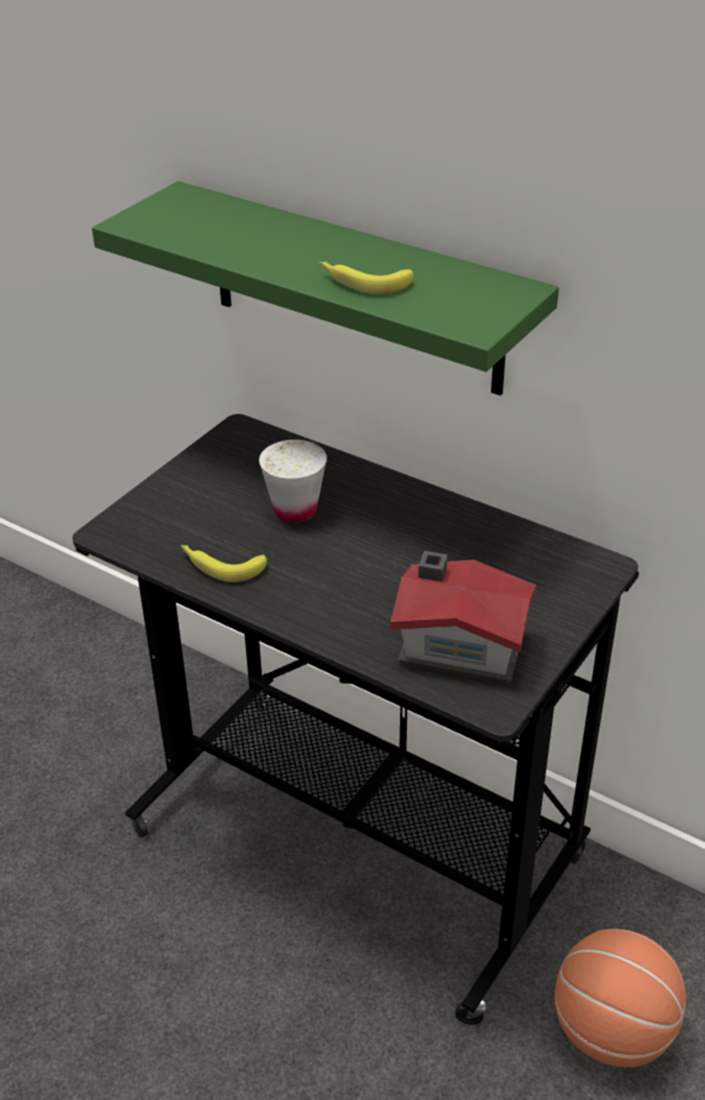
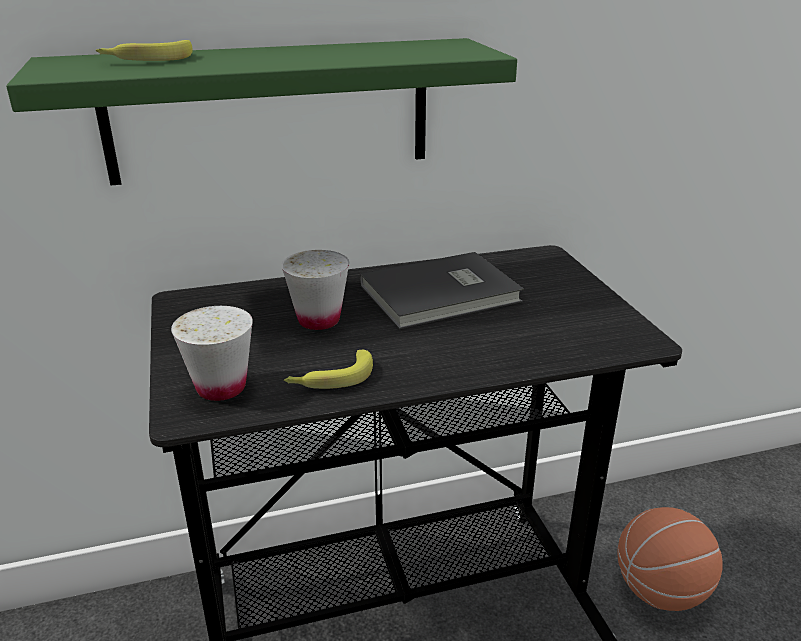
camera: 50 degrees left, 10 degrees down
(153, 526) = (221, 387): none -> white cup
(363, 282) = (350, 57): banana -> banana (147, 60)
(425, 548) = (443, 295): none -> grey book
(459, 645) = (565, 327): toy house -> none

